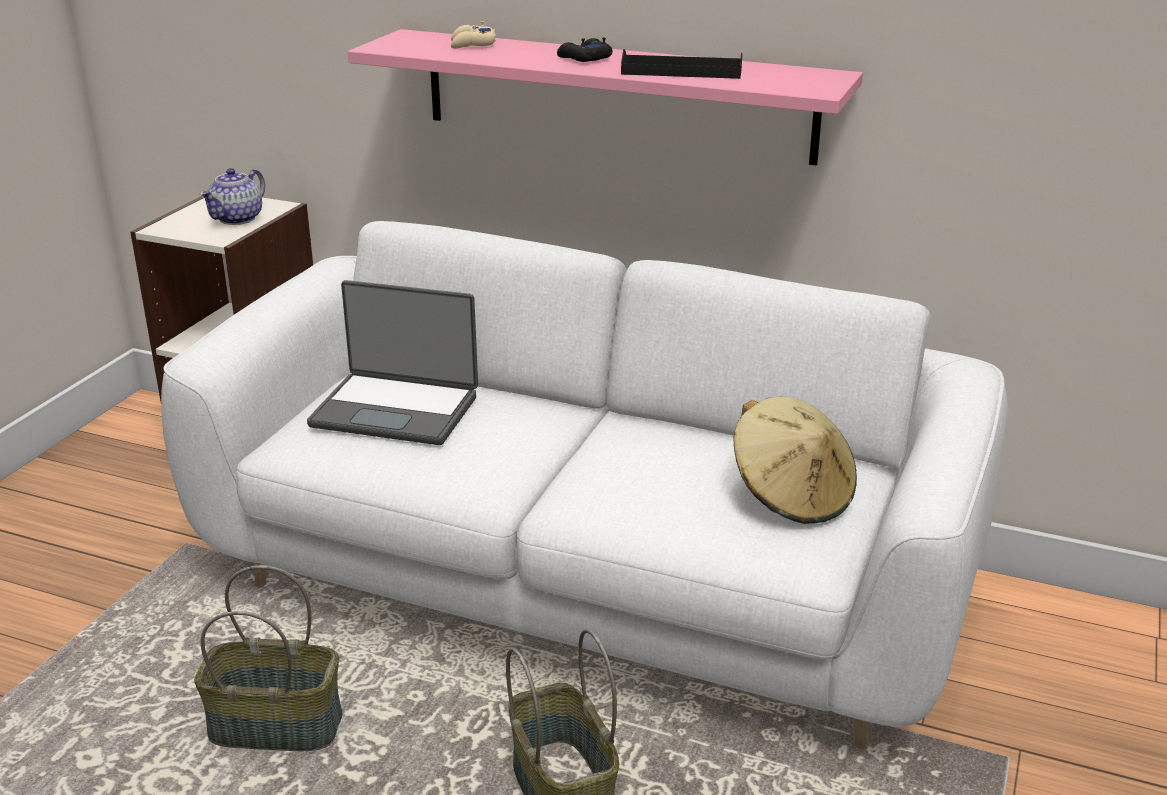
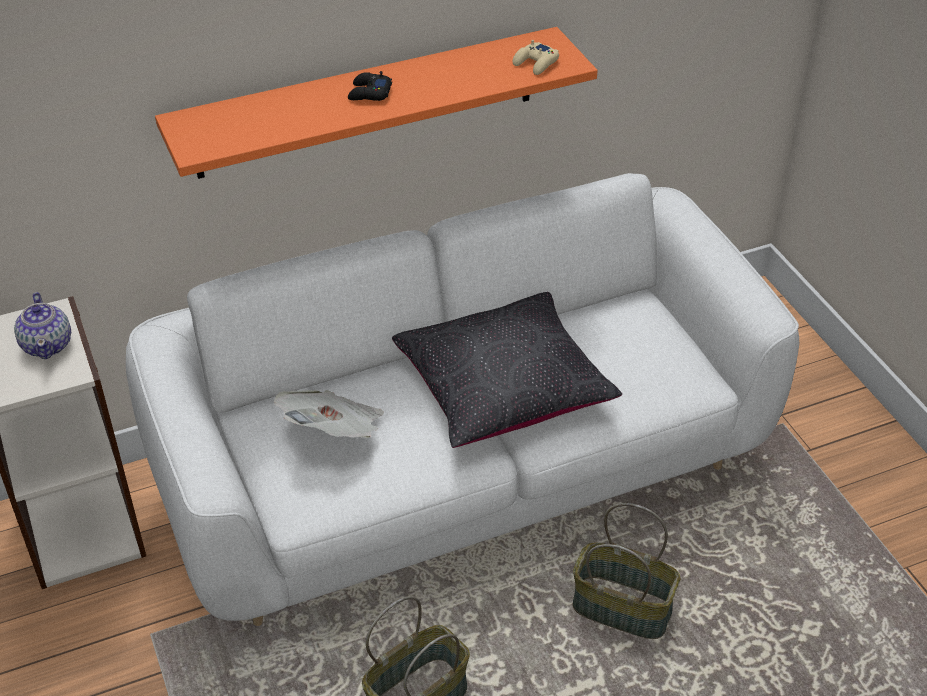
camera: 45 degrees left, 15 degrees up
(396, 410) = (334, 432): laptop -> newspaper
(472, 44) = (257, 112): beige game controller -> beige game controller (536, 63)
(593, 459) = (503, 388): none -> black pillow
(616, 95) = (367, 103): pink shelf -> orange shelf
(681, 72) = (459, 80): black tray -> none
(791, 496) = (641, 343): beige hat -> none

